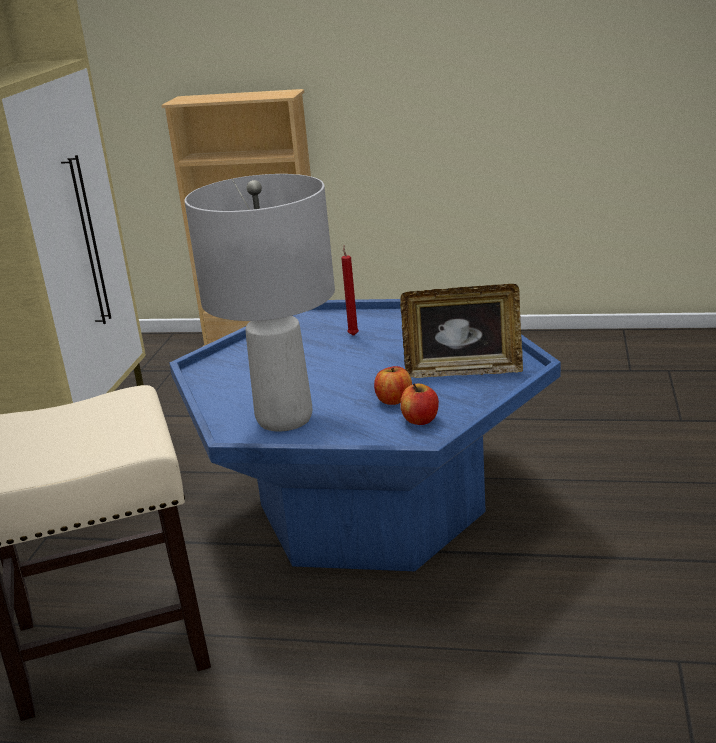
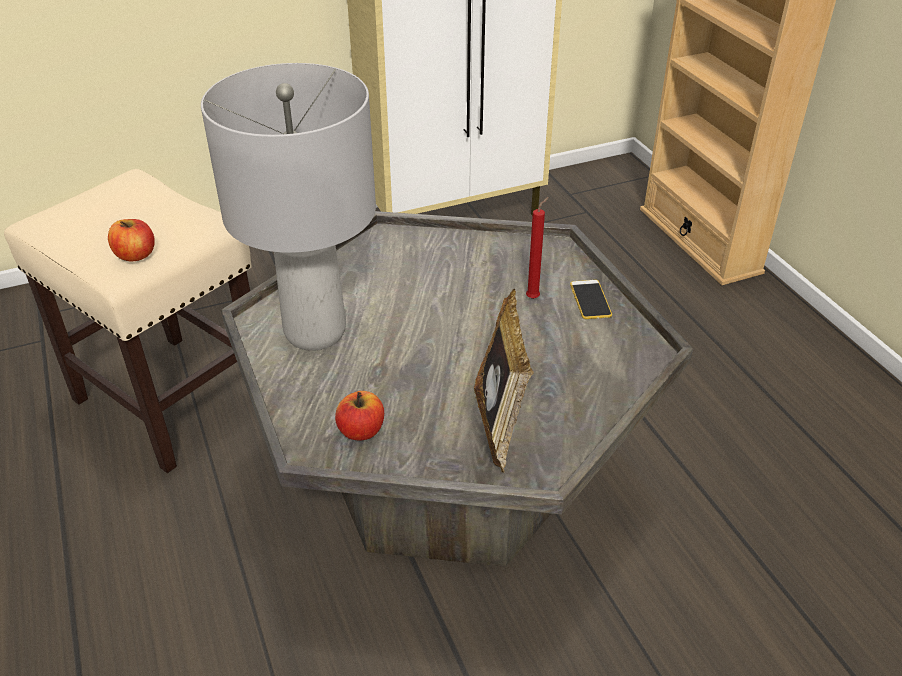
camera: 55 degrees right, 15 degrees up
(370, 508) = (452, 467): blue coffee table -> grey coffee table
(379, 319) = (590, 300): none -> phone
(393, 400) = (396, 392): apple -> apple (135, 255)
(463, 371) = (502, 419): picture frame -> picture frame turned 135 degrees counterclockwise

